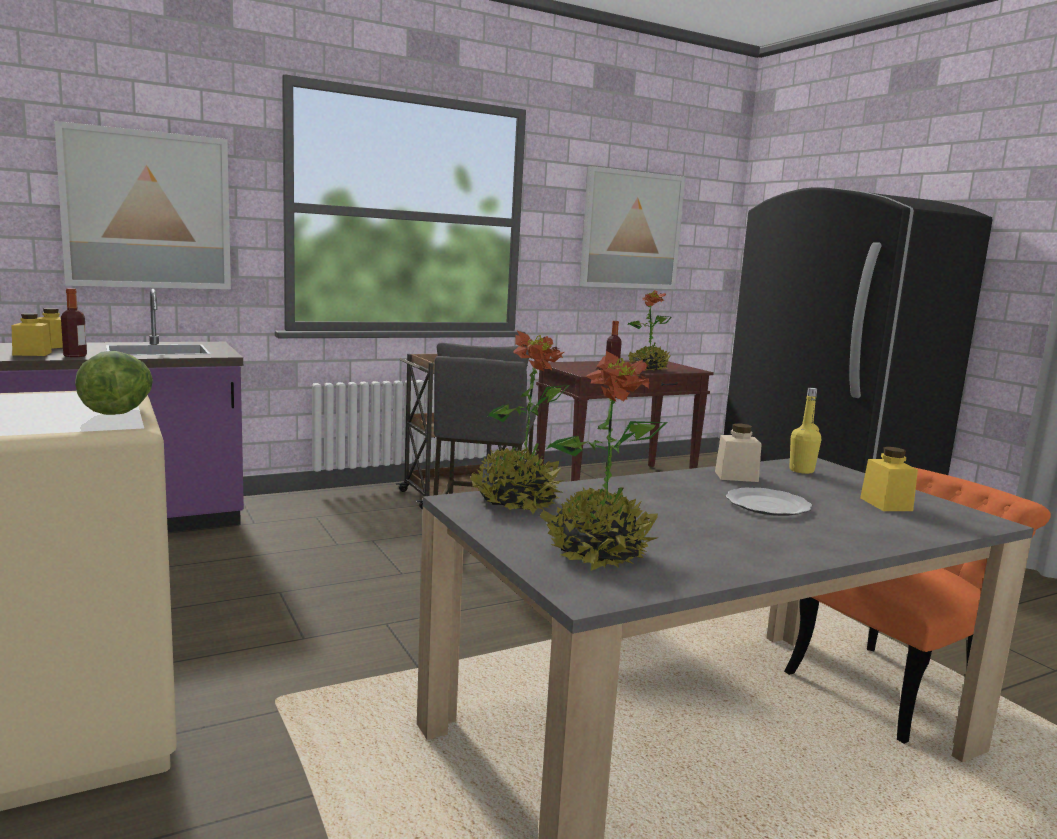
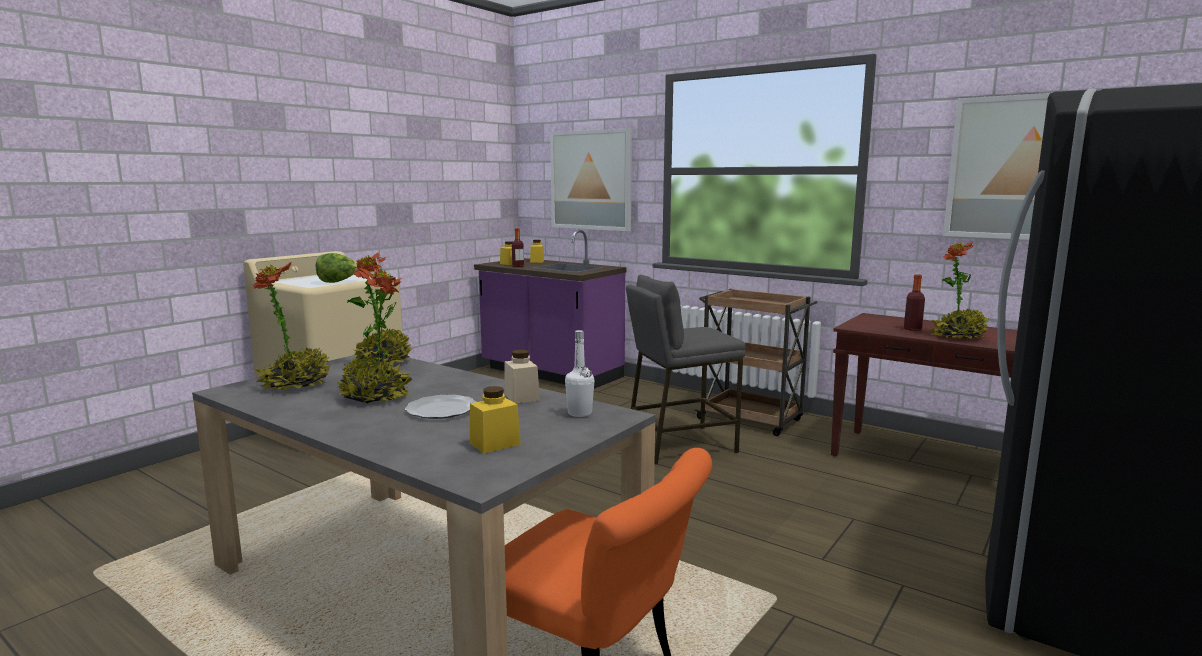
camera: 65 degrees right, 0 degrees up
(696, 522) = (376, 397): none -> potted plant
(801, 470) = (579, 413): yellow bottle -> white bottle

